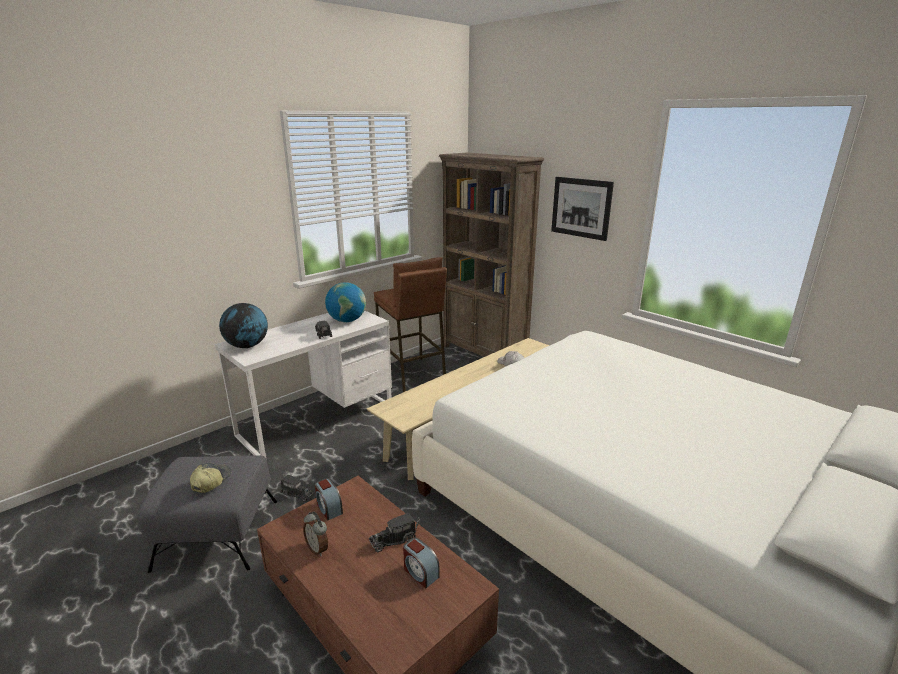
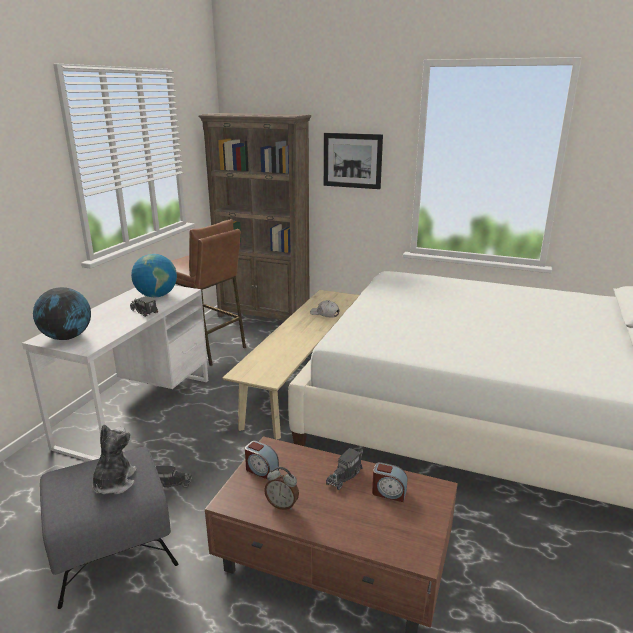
camera: 25 degrees left, 0 degrees up
(211, 481) = (114, 482): cap -> plush toy

